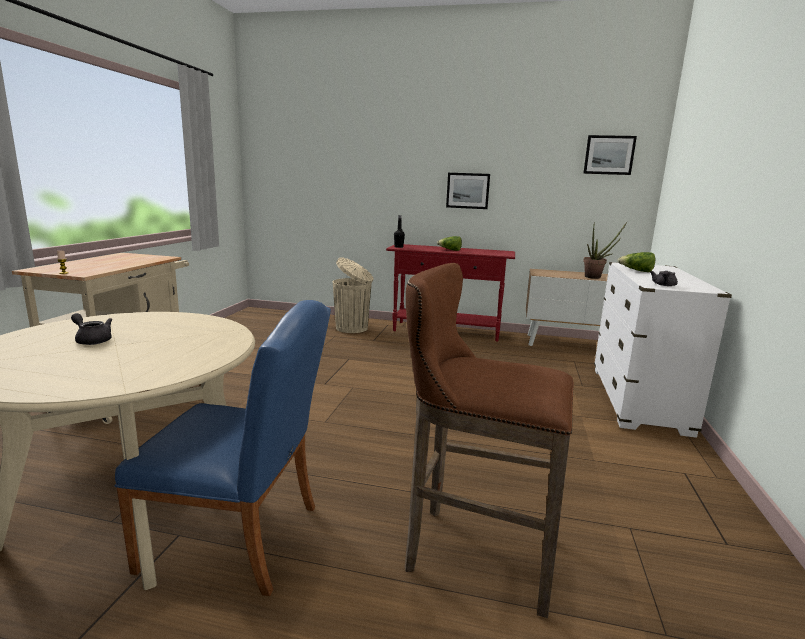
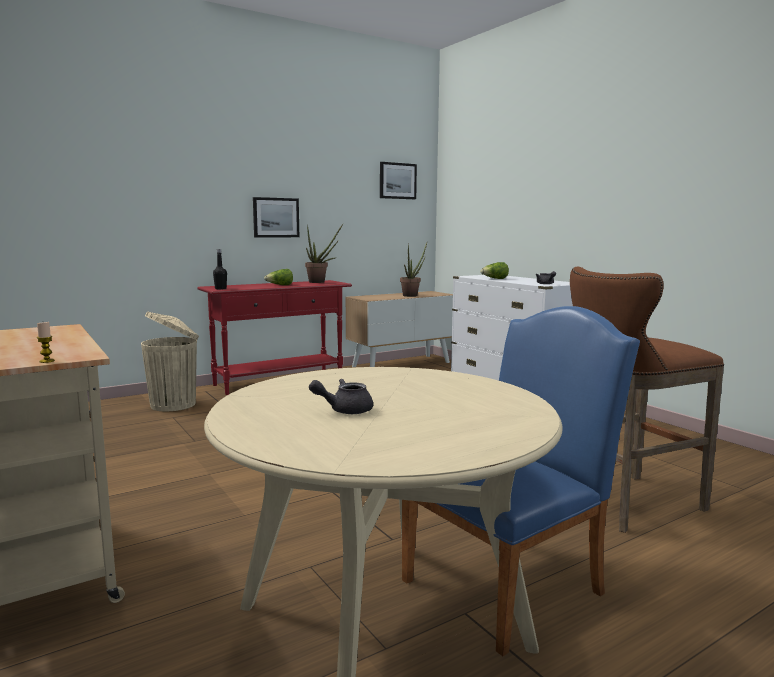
camera: 45 degrees left, 5 degrees down
(495, 251) = (320, 282): none -> potted plant

